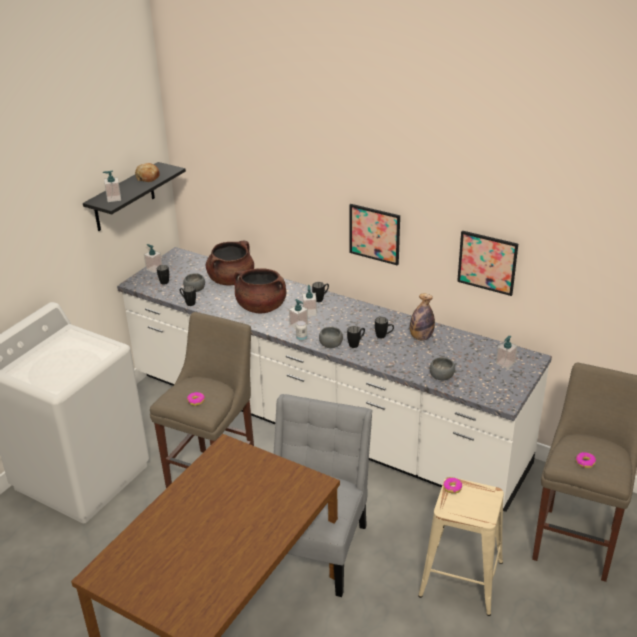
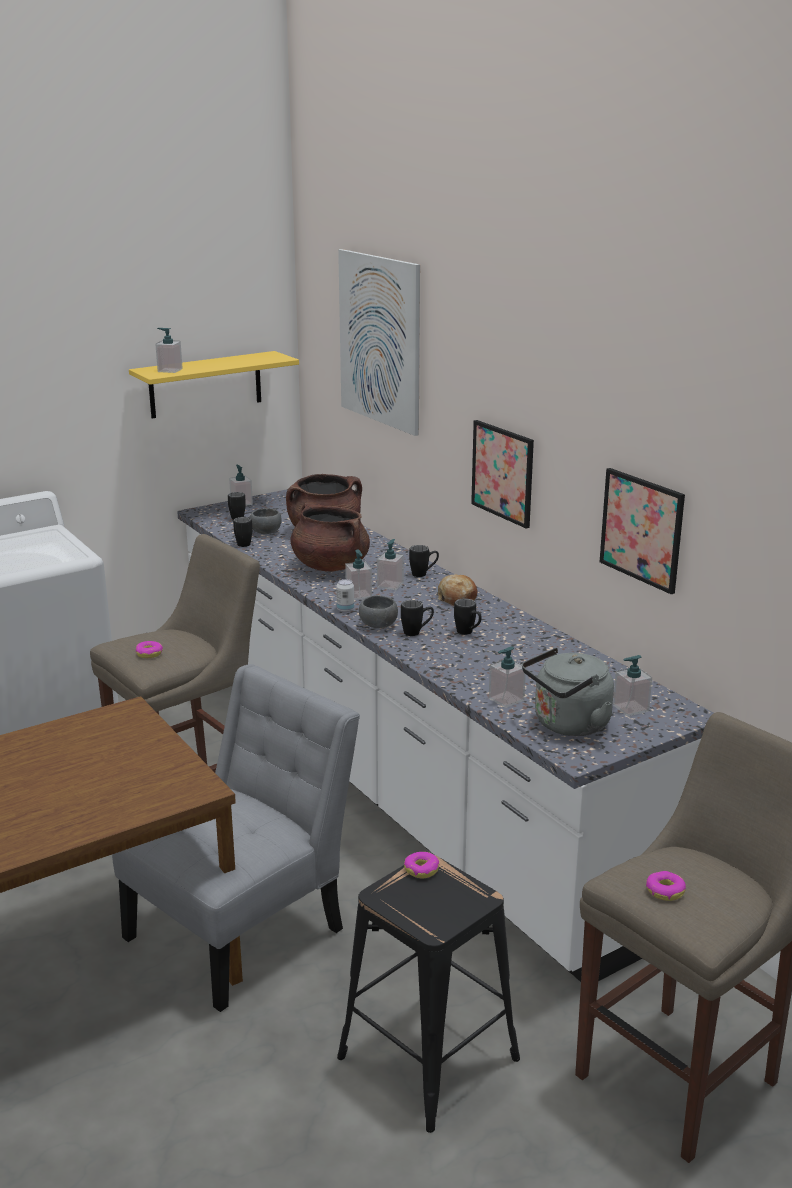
camera: 25 degrees right, 10 degrees down
(124, 197) = (205, 384): black shelf -> yellow shelf
(148, 177) = (239, 360): bread -> bread (457, 598)
(256, 154) = (379, 340): none -> picture
(421, 337) = (524, 646): bottle -> none
(442, 376) = (506, 699): grey bowl -> soap dispenser
(461, 579) = (427, 1058): beige stool -> black stool
(485, 384) = (568, 725): none -> grey kettle

